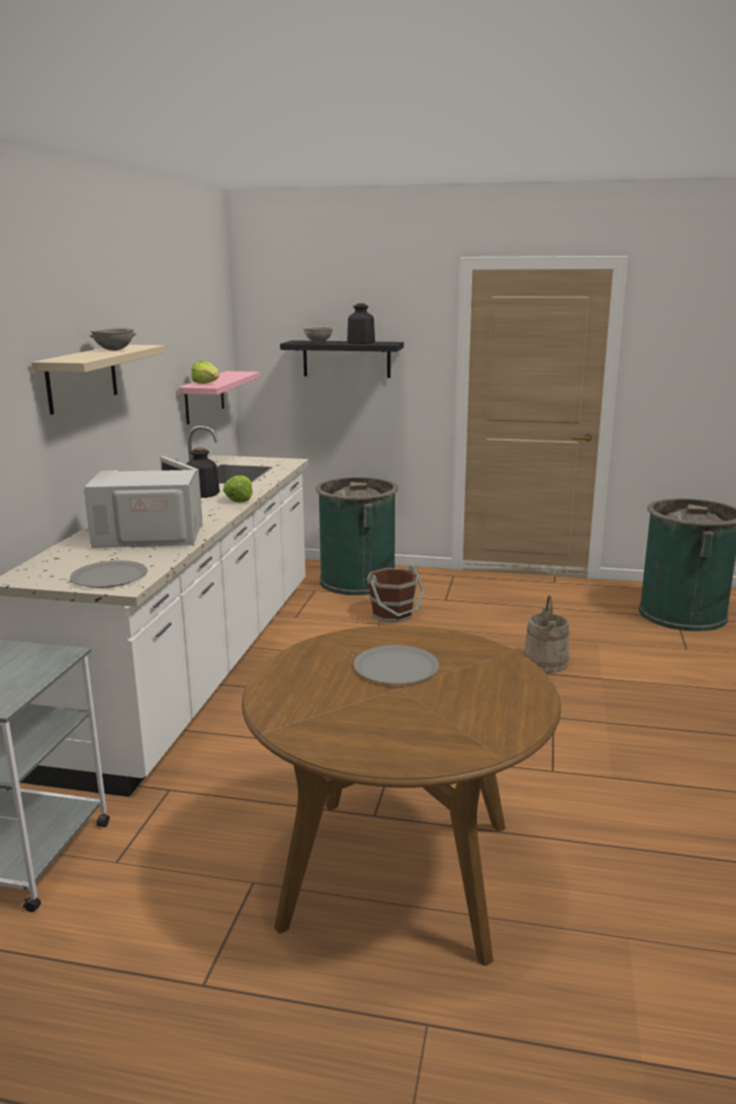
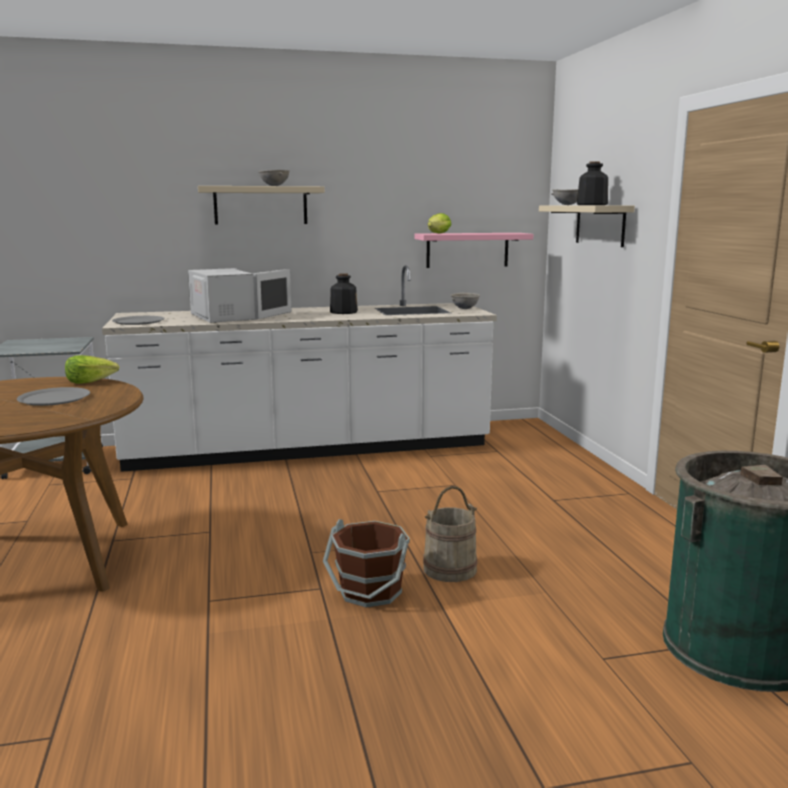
camera: 65 degrees right, 5 degrees down
(240, 499) = (338, 317): lettuce -> lettuce (90, 382)
(256, 460) = (465, 309): none -> grey bowl
(346, 359) = (600, 225): black shelf -> beige shelf
(357, 581) = (543, 460): green trash can -> none
(393, 614) = (484, 486): brown bucket -> brown bucket (370, 592)

